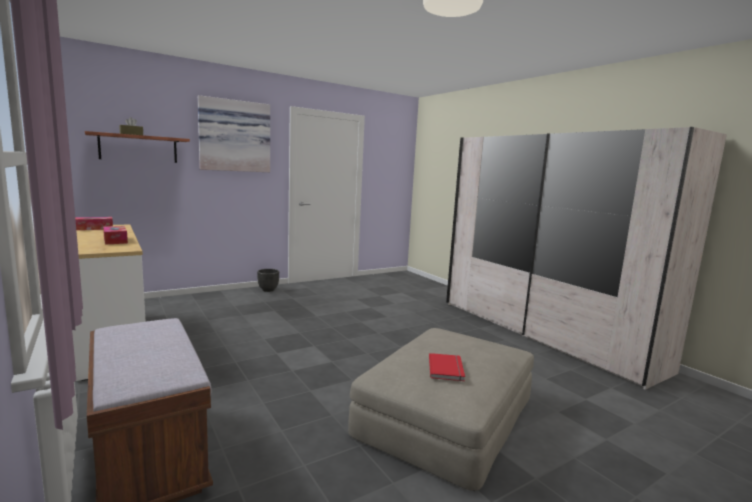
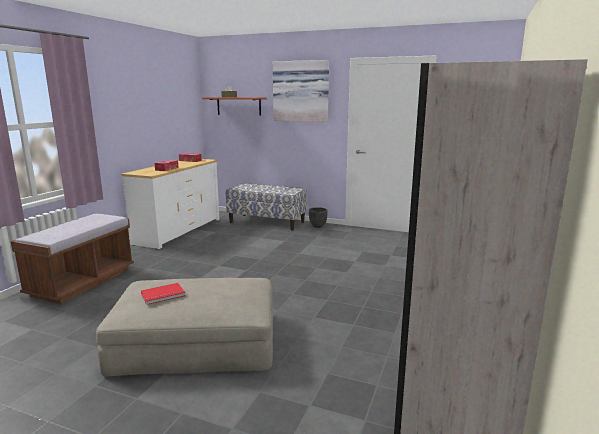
camera: 55 degrees right, 5 degrees up
(205, 299) = (267, 222): none -> bench

